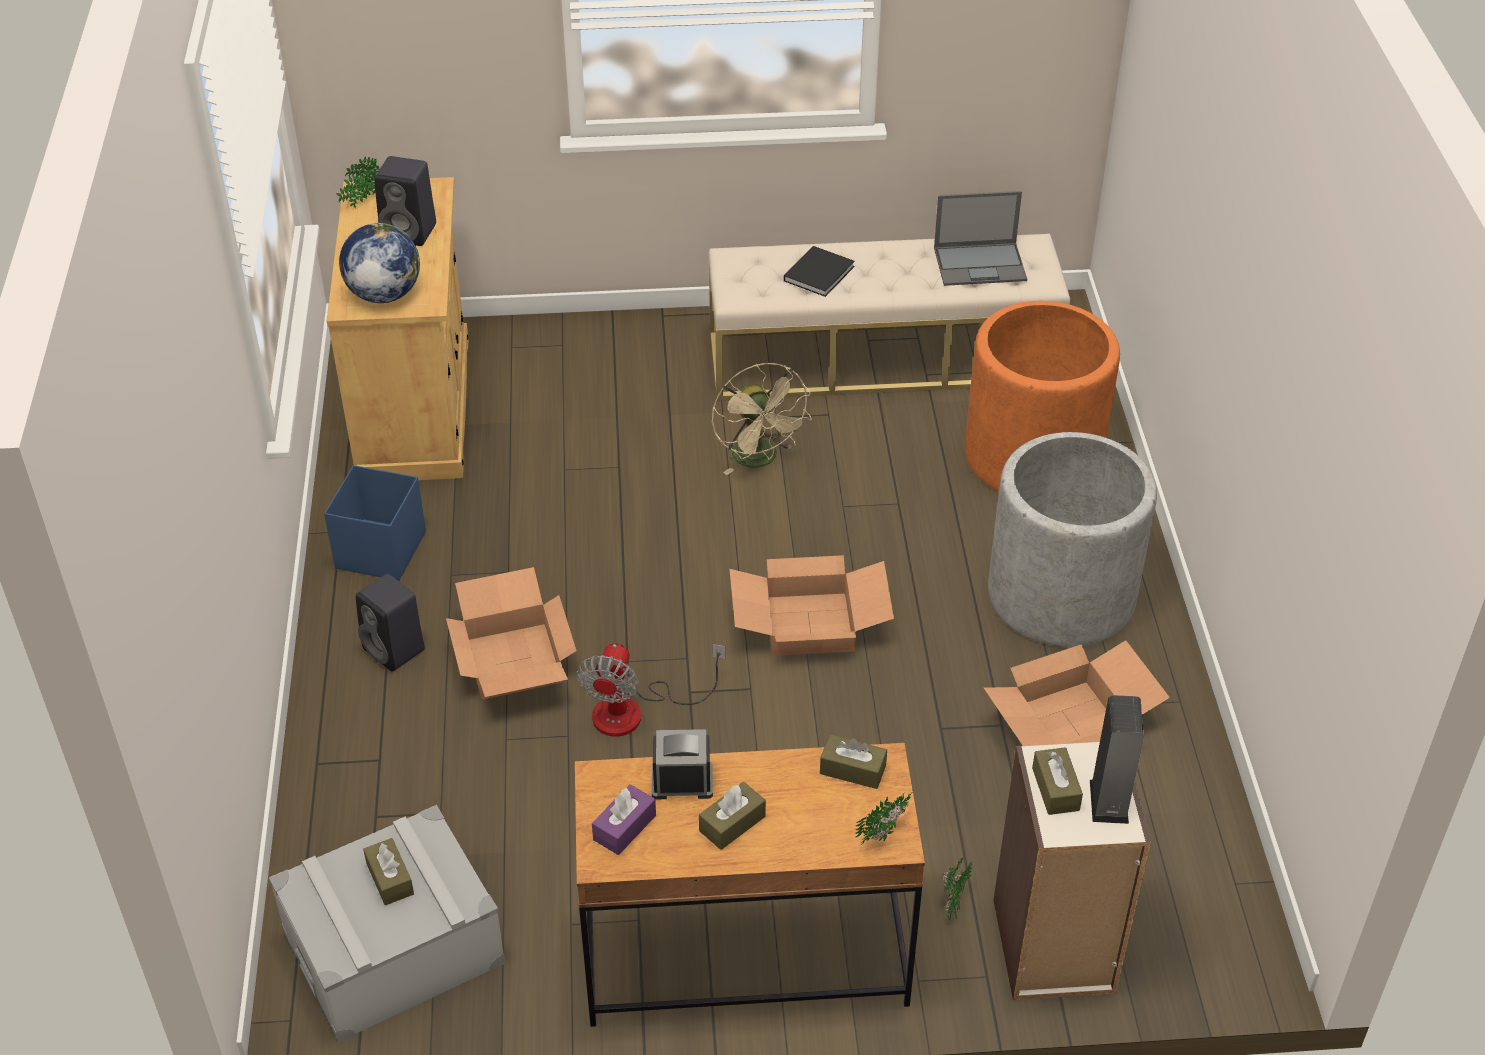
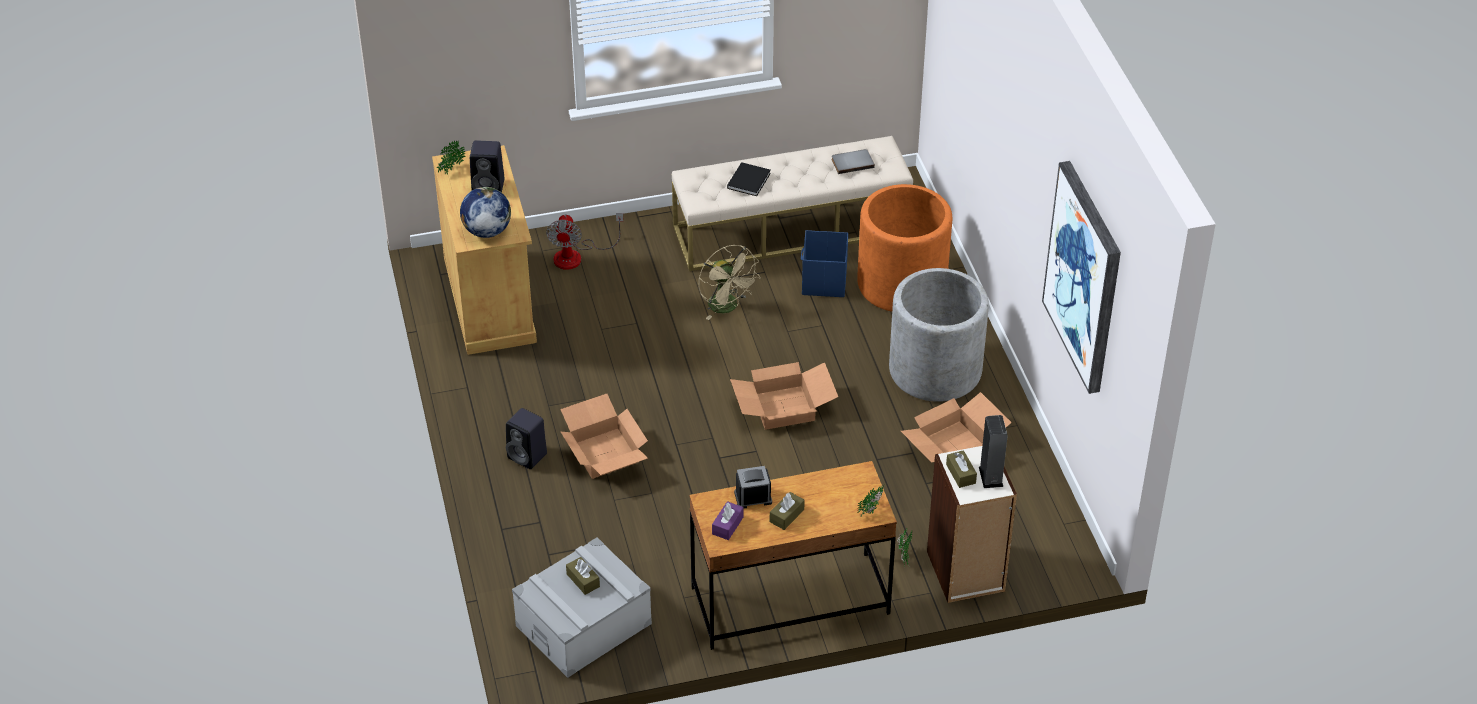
camera: 10 degrees left, 0 degrees up
(379, 551) = (497, 396): blue storage box -> blue storage box (823, 282)
(634, 711) = (688, 473): fan -> fan (576, 256)
(852, 770) = (846, 479): brown tissue box -> none
(981, 264) = (852, 162): laptop -> grey book
(1325, 466) = (1084, 277): none -> picture

